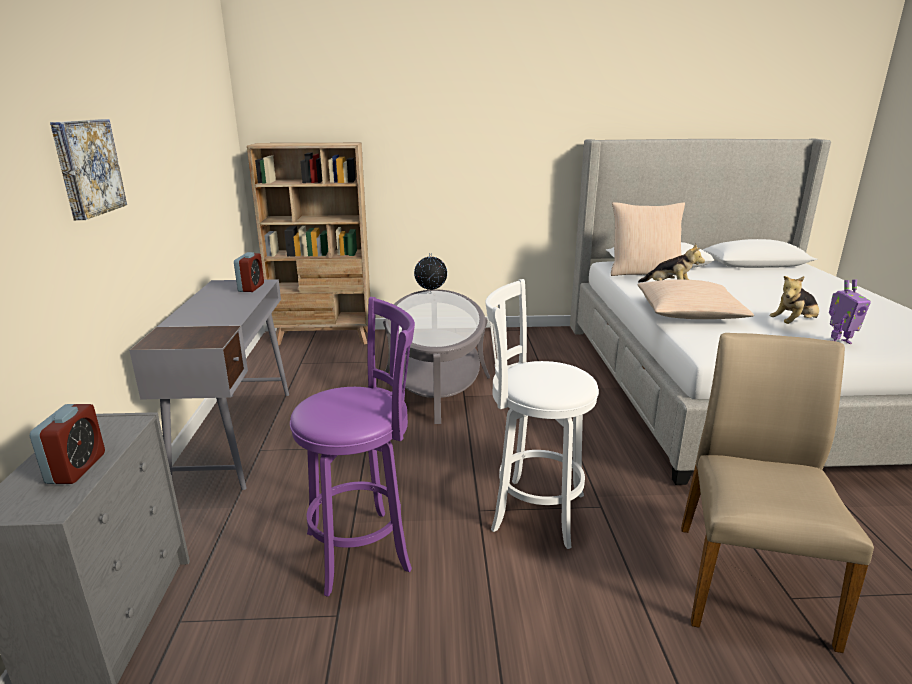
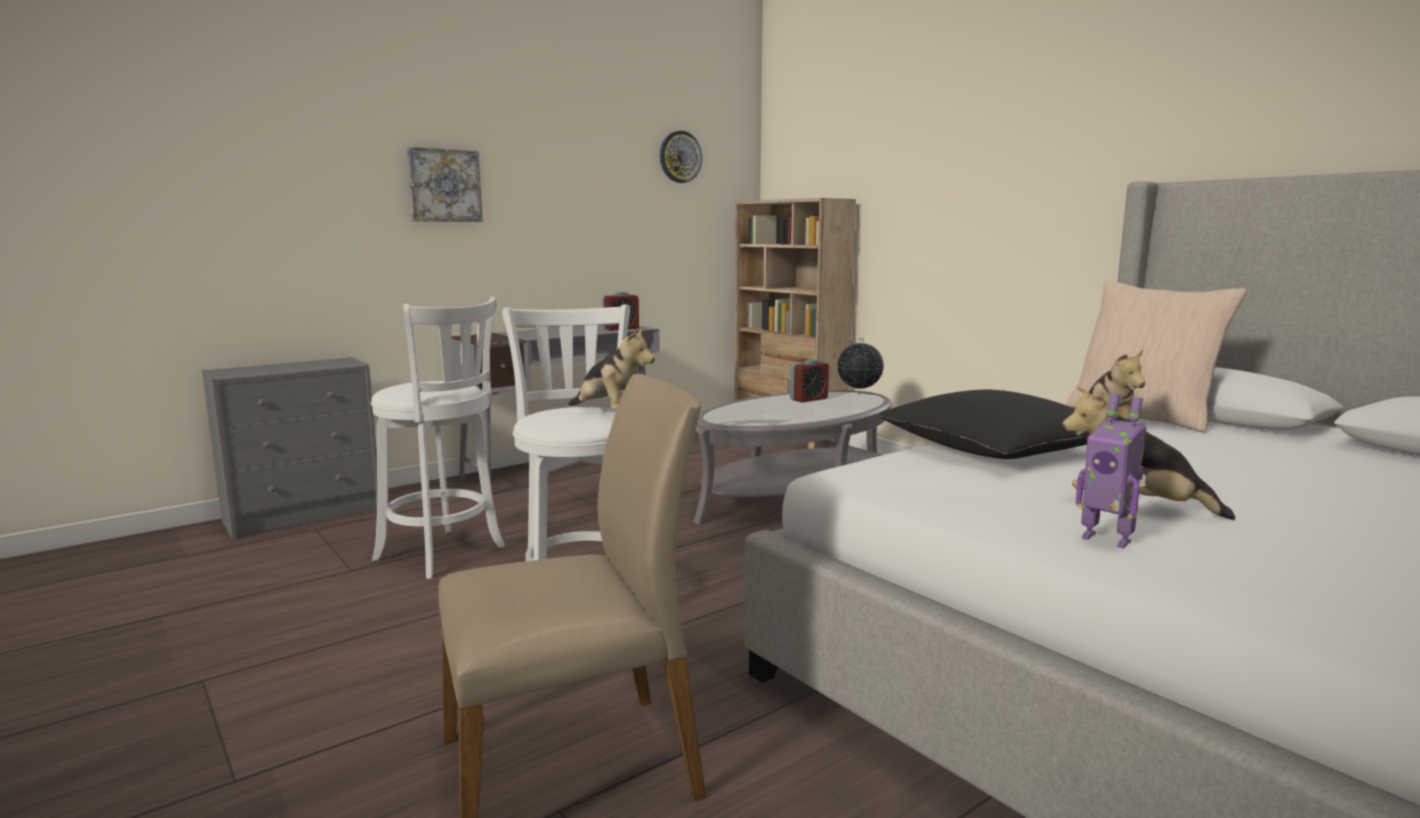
camera: 55 degrees right, 10 degrees down
(76, 468) = (278, 369): alarm clock -> alarm clock (808, 399)
(204, 105) = (680, 157): none -> wall clock
(364, 549) = (444, 554): purple stool -> white stool
(556, 366) = (609, 414): none -> plush toy
(689, 313) = (994, 451): beige pillow -> black pillow

